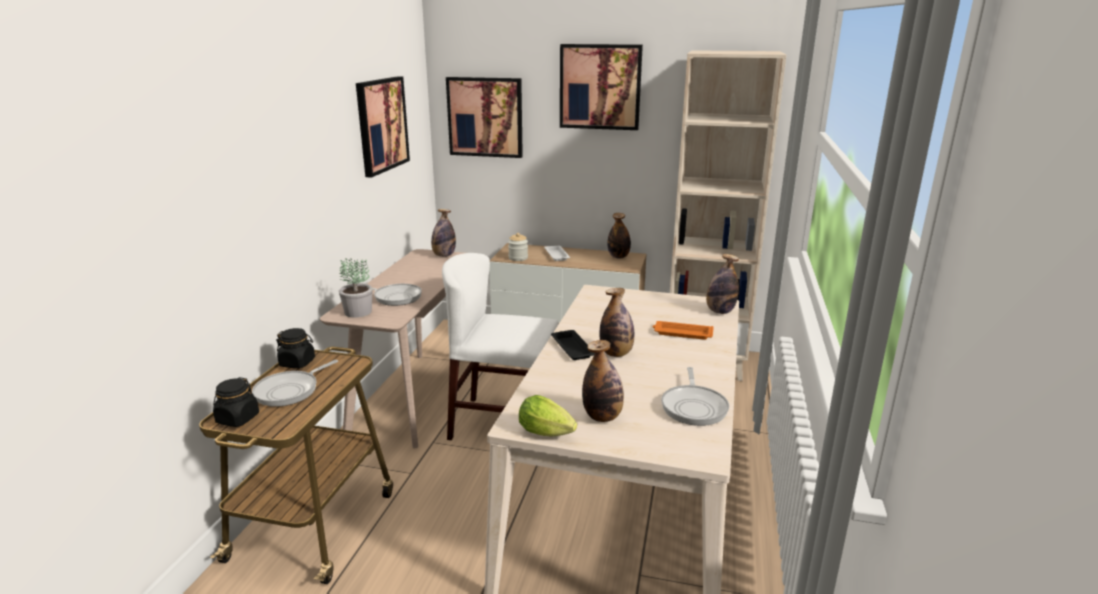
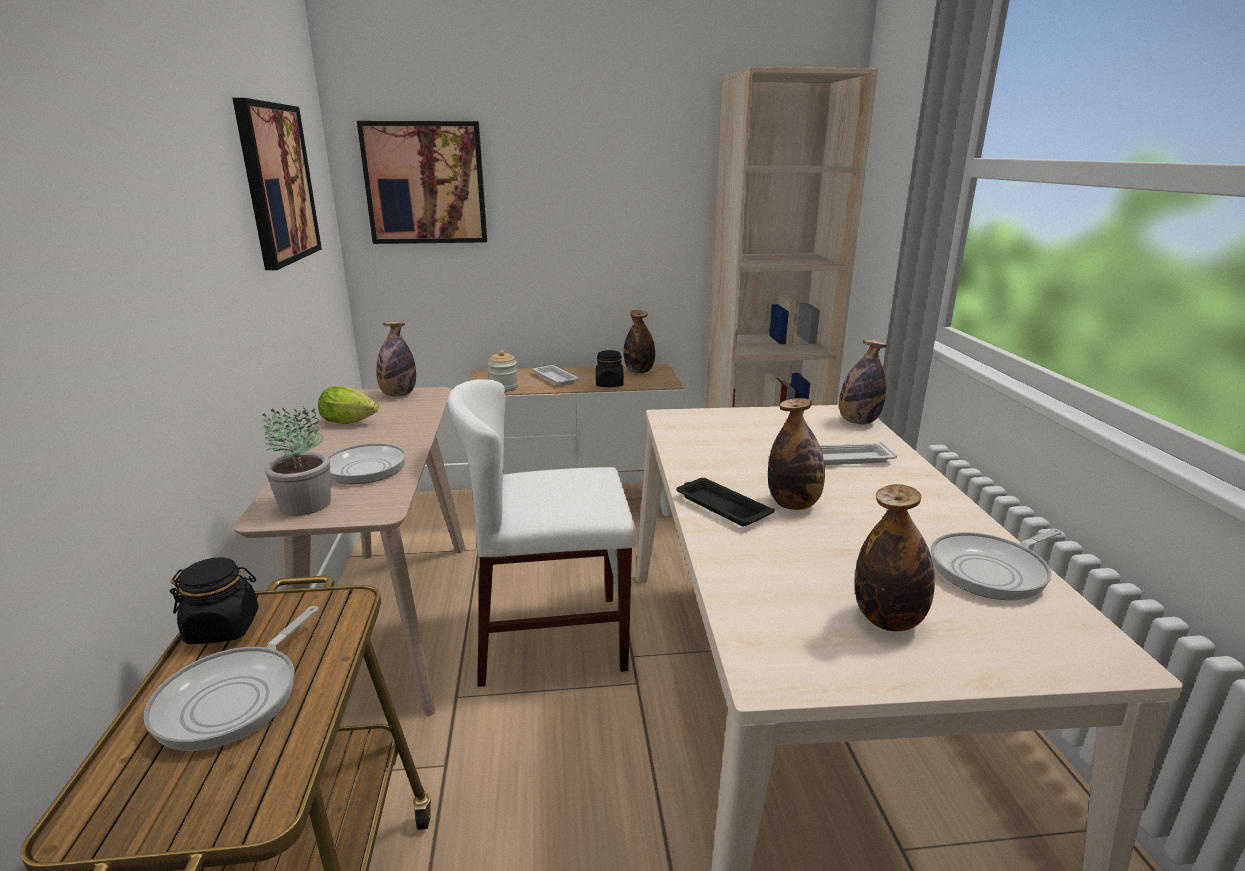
camera: 20 degrees left, 0 degrees up
(237, 419) = (129, 809): black jar -> black jar (609, 384)
(548, 434) = (840, 677): lettuce -> lettuce (352, 422)
(600, 87) = (597, 132): picture -> none
(682, 333) = (846, 459): orange tray -> white tray
(694, 407) = (992, 570): frying pan -> frying pan turned 75 degrees clockwise

